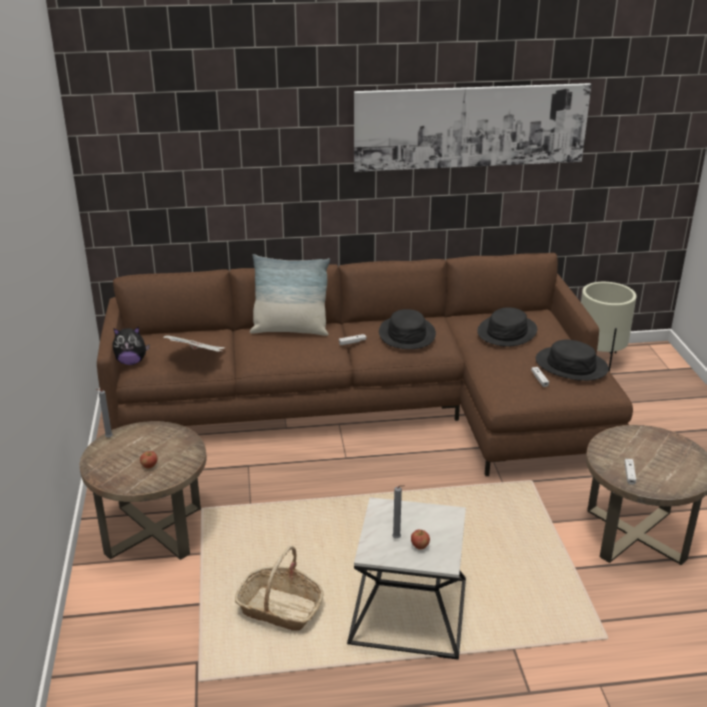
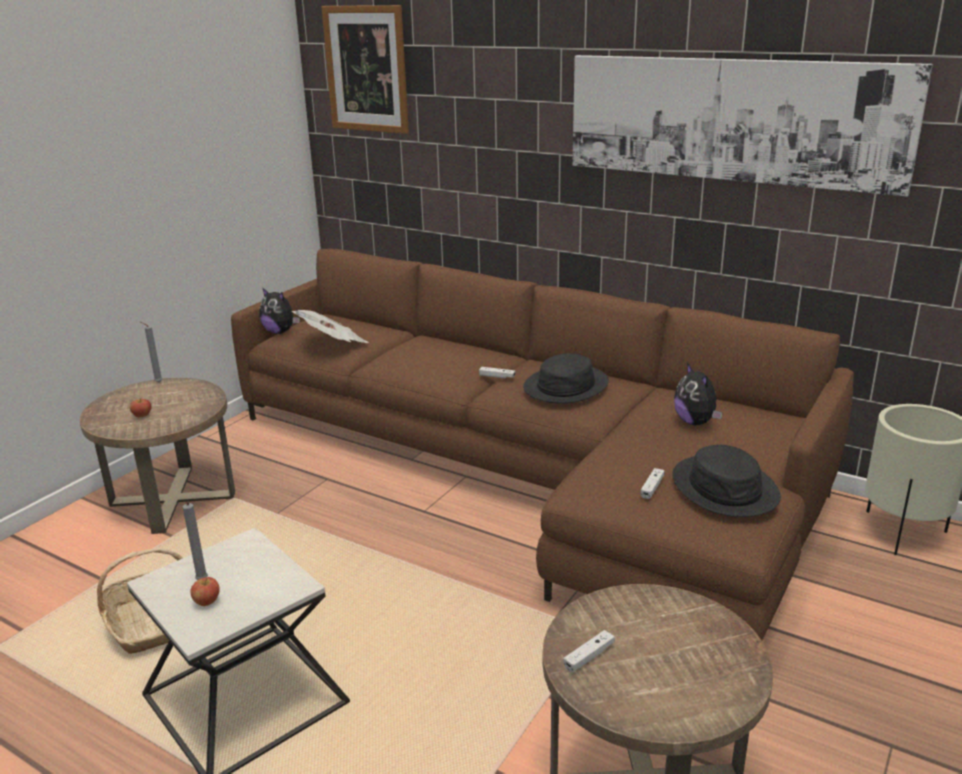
camera: 40 degrees right, 5 degrees down
(146, 114) = (366, 69): none -> picture
(290, 330) = (455, 347): pillow -> none
(507, 332) = (696, 422): black hat -> plush toy

